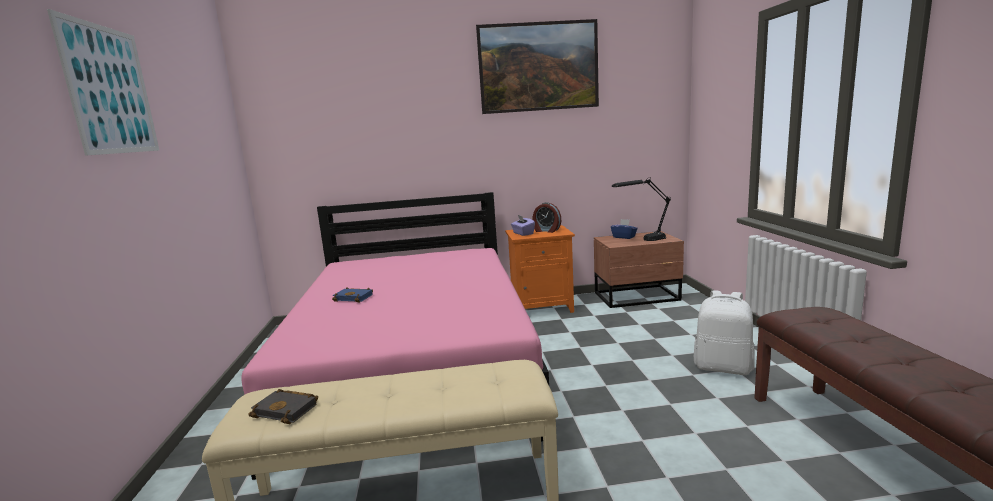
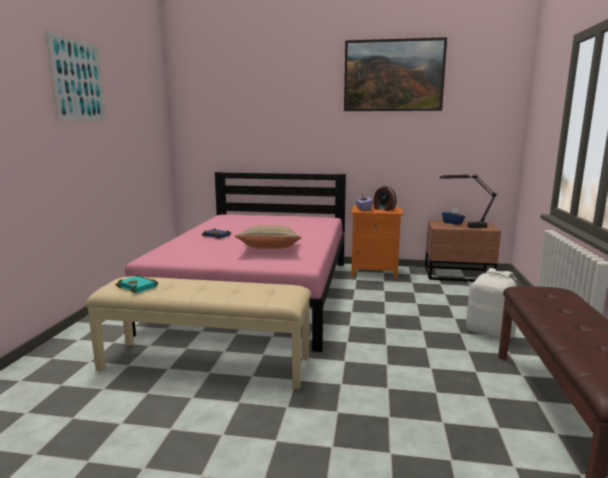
camera: 15 degrees right, 0 degrees up
(288, 410) = (139, 287): black book -> turquoise book
(445, 309) = (270, 250): none -> beige pillow

